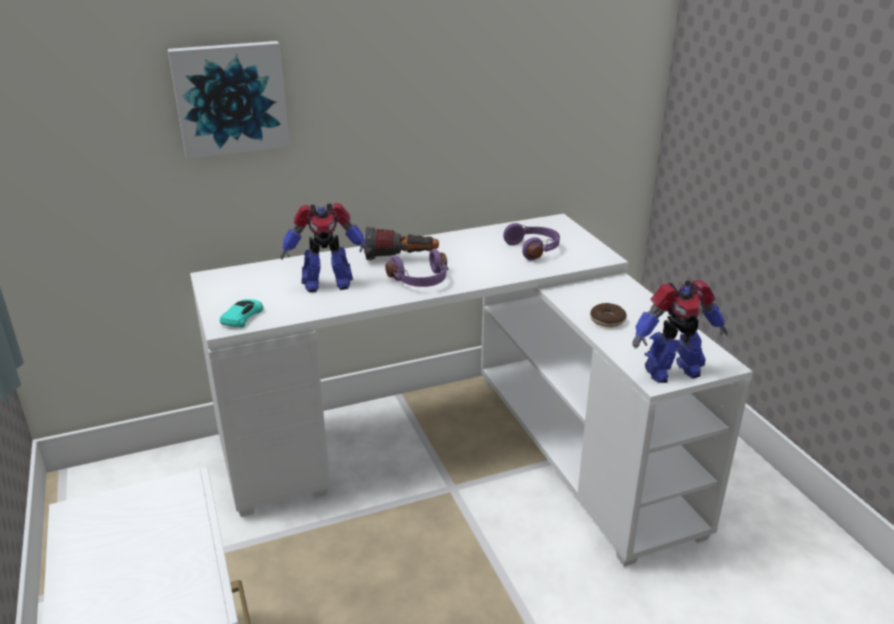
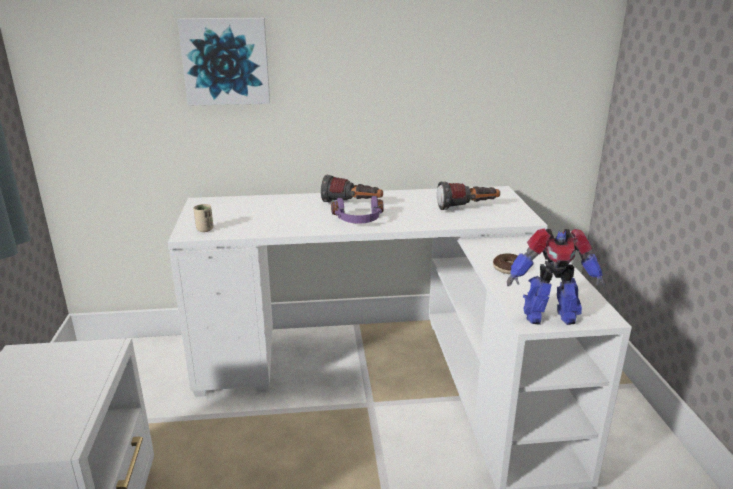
camera: 15 degrees right, 5 degrees down
(243, 316) = (205, 229): turquoise toy car -> beige cup
(326, 284) = (282, 215): toy robot -> none
(534, 249) = (467, 208): purple headphones -> flashlight

